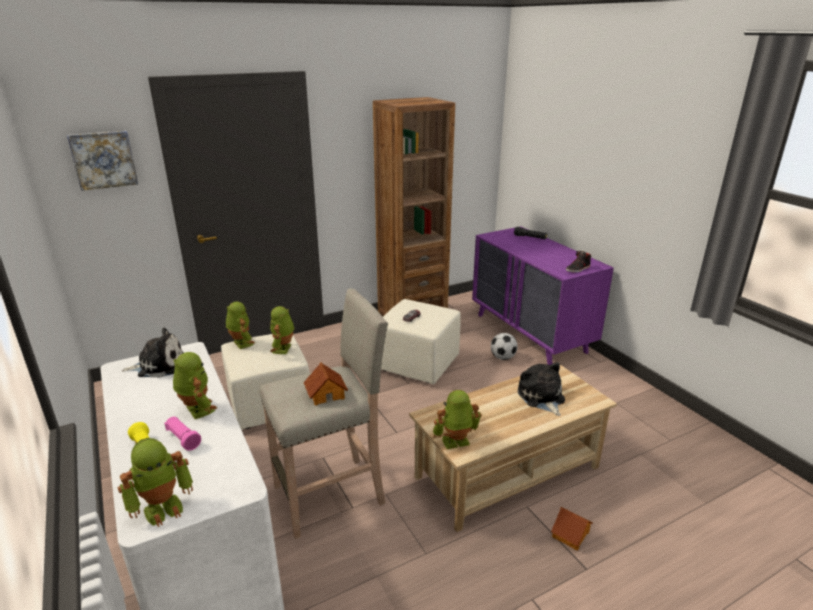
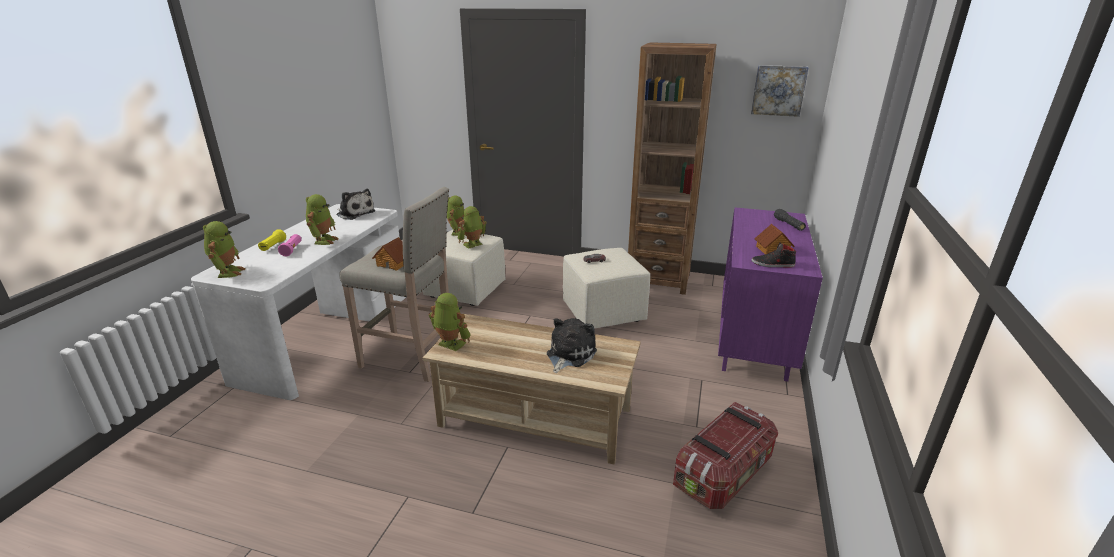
camera: 45 degrees right, 0 degrees up
(103, 159) = (425, 70): picture -> picture (778, 90)
(163, 507) = (228, 272): toy robot -> toy robot turned 105 degrees counterclockwise
(503, 357) = (686, 342): football -> none
(571, 534) = (503, 486): toy house -> toy house (772, 250)
(648, 430) = (724, 473): none -> storage box

